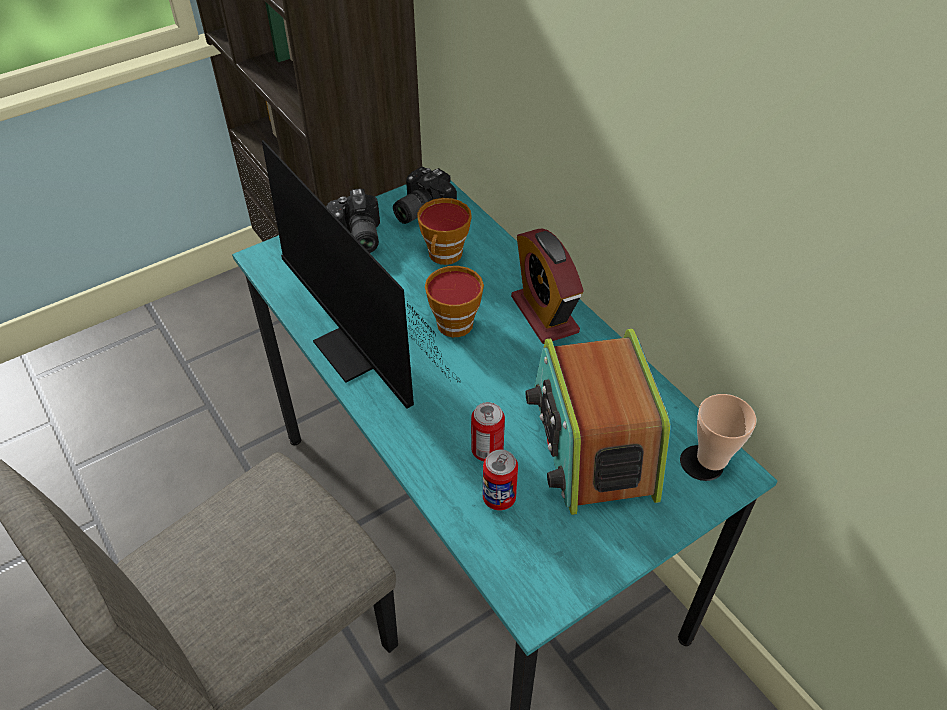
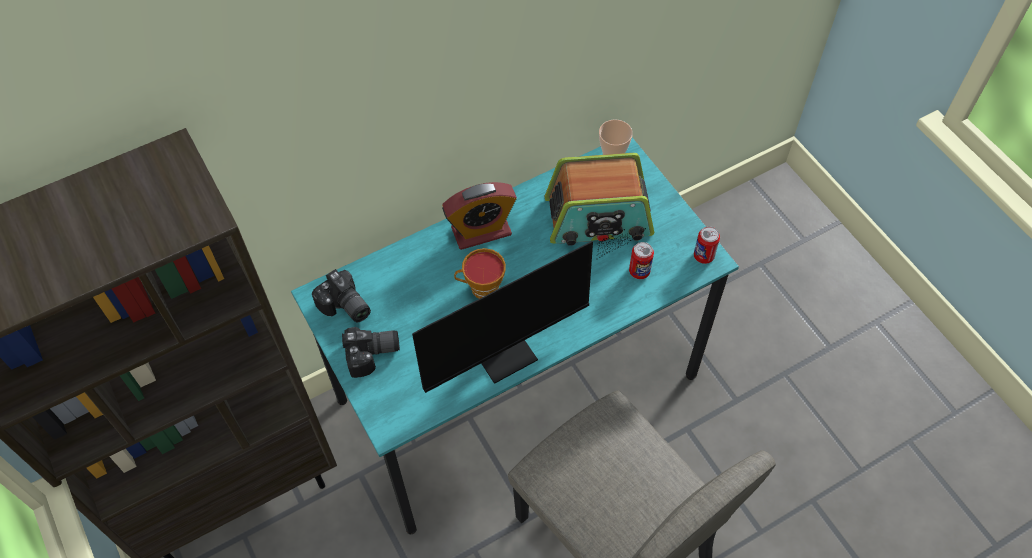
camera: 85 degrees left, 10 degrees up
(444, 256) = (408, 291): cup -> none
(487, 450) = (602, 275): can -> can (703, 256)

